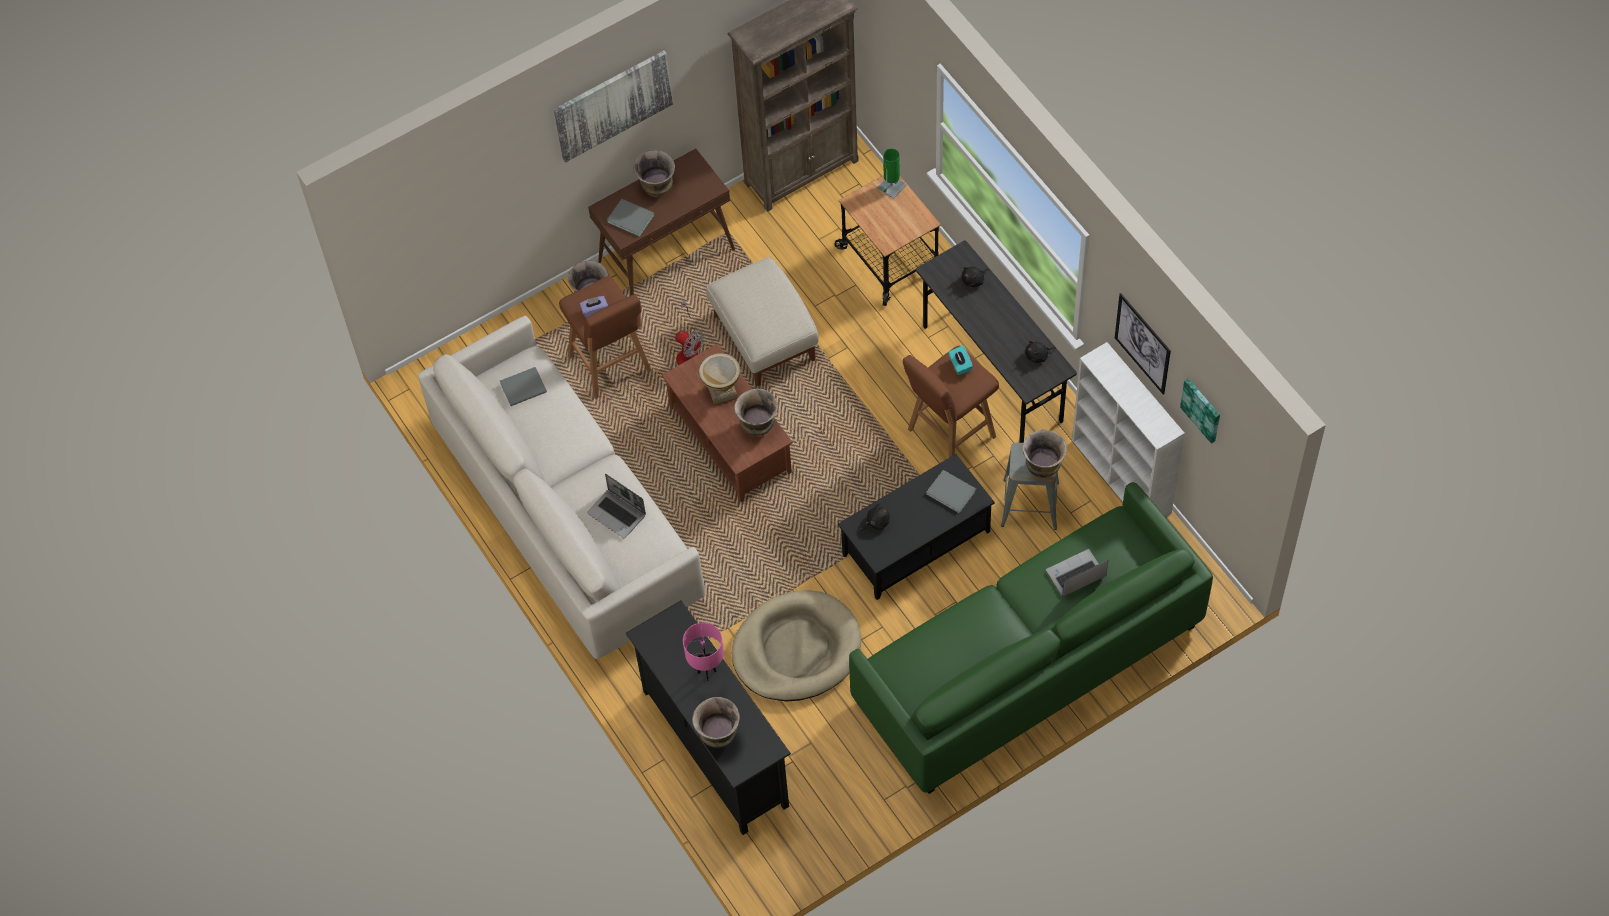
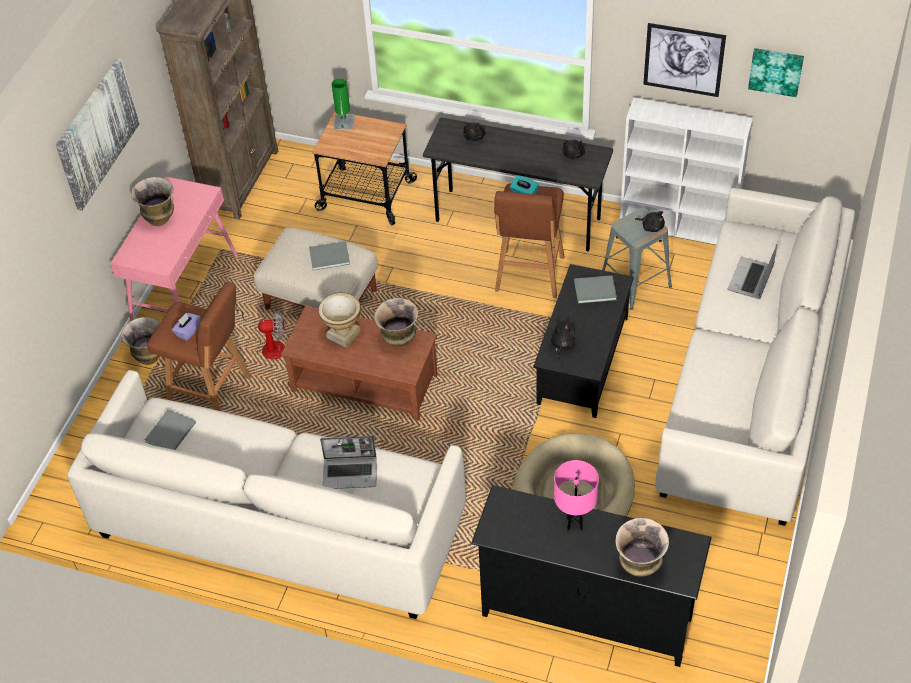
camera: 40 degrees left, 10 degrees down
(630, 217) = (155, 250): grey book -> grey book (328, 256)
(667, 255) = (185, 292): brown console table -> pink console table
(1028, 663) = (752, 384): green sofa -> white sofa
(1042, 469) = (651, 227): vase -> black plush toy

